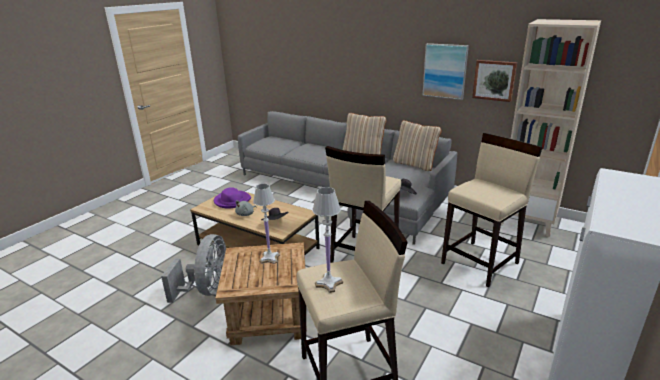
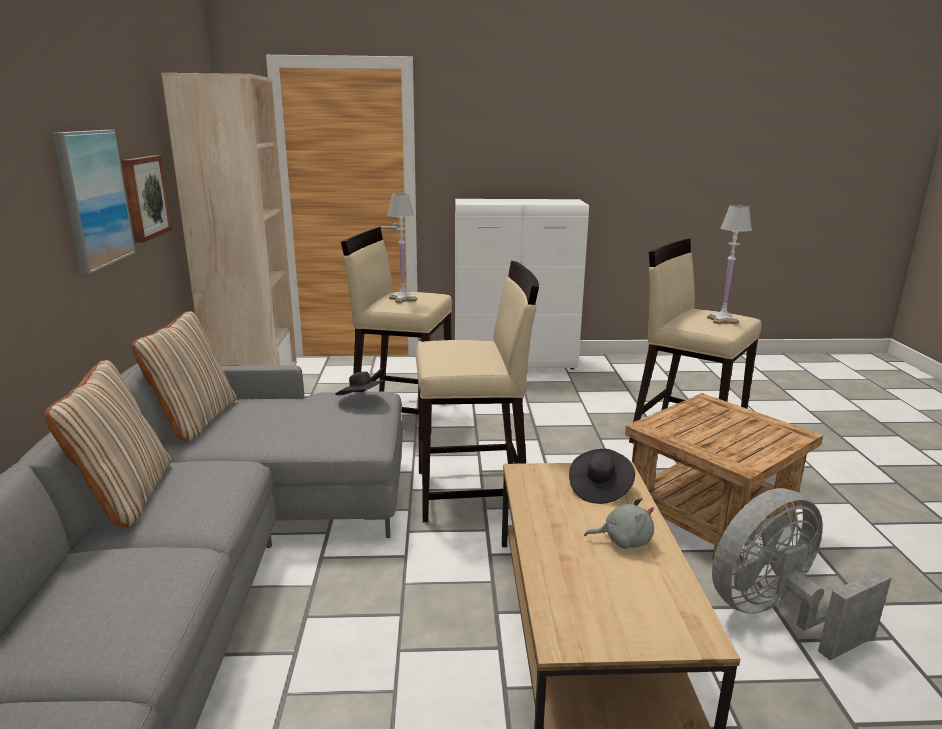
camera: 125 degrees left, 5 degrees down
(232, 201) = (602, 601): purple hat -> none
(269, 258) = (700, 433): white table lamp -> white table lamp (402, 299)

